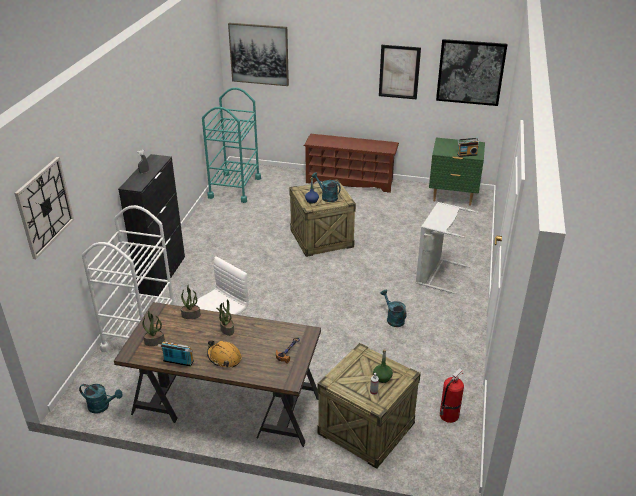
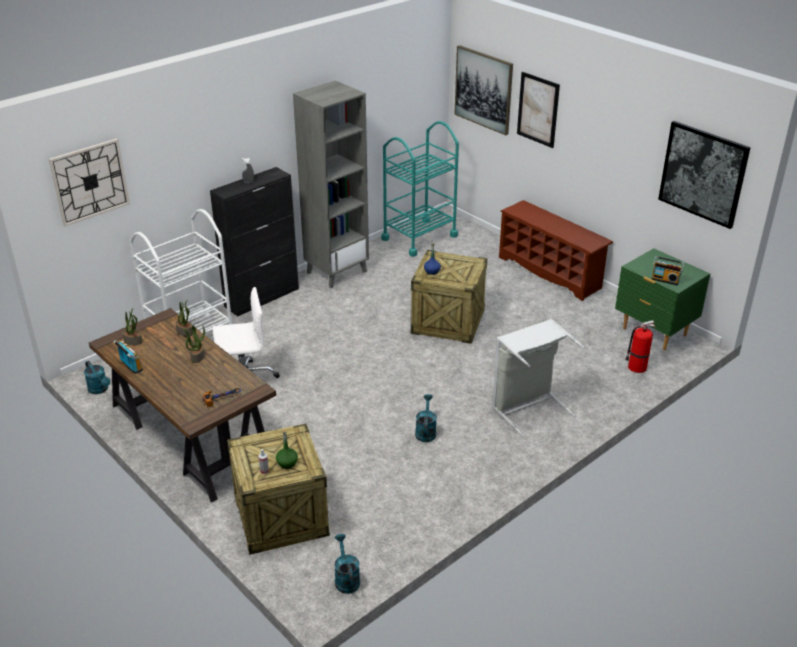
camera: 35 degrees right, 0 degrees up
(200, 233) = (336, 272): none -> grey bookcase
(224, 357) = (167, 379): orange hard hat -> none
(327, 197) = (453, 273): turquoise watering can -> turquoise watering can (346, 578)
(399, 72) = (622, 150): picture -> picture (538, 109)
(448, 416) = (369, 546): fire extinguisher -> fire extinguisher (636, 367)

